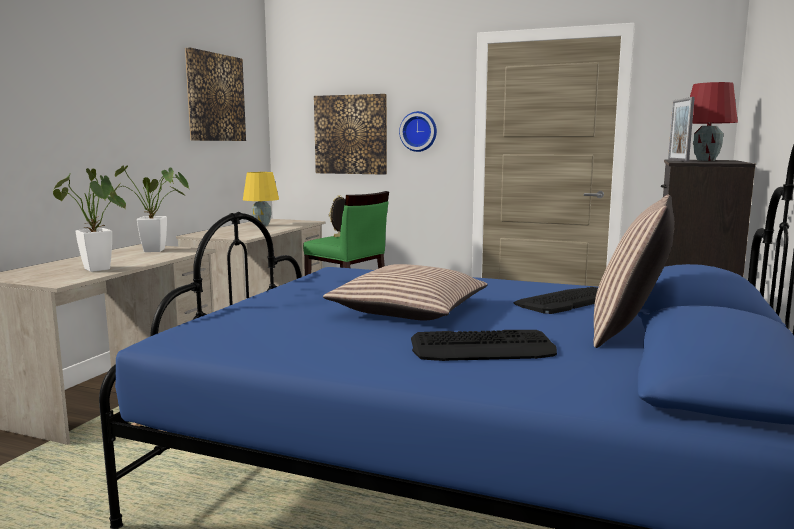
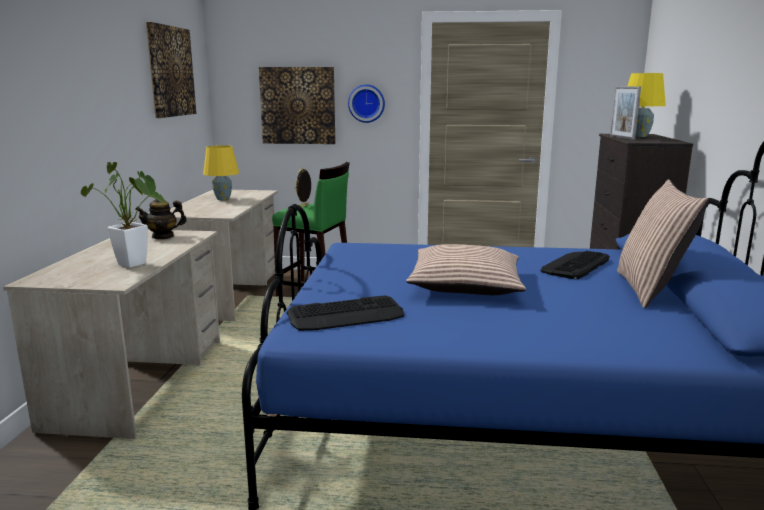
camera: 15 degrees left, 5 degrees up
(159, 250) = (163, 236): potted plant -> teapot
(483, 348) = (566, 317): keyboard -> keyboard (346, 315)
(705, 160) = (639, 136): red table lamp -> yellow table lamp

